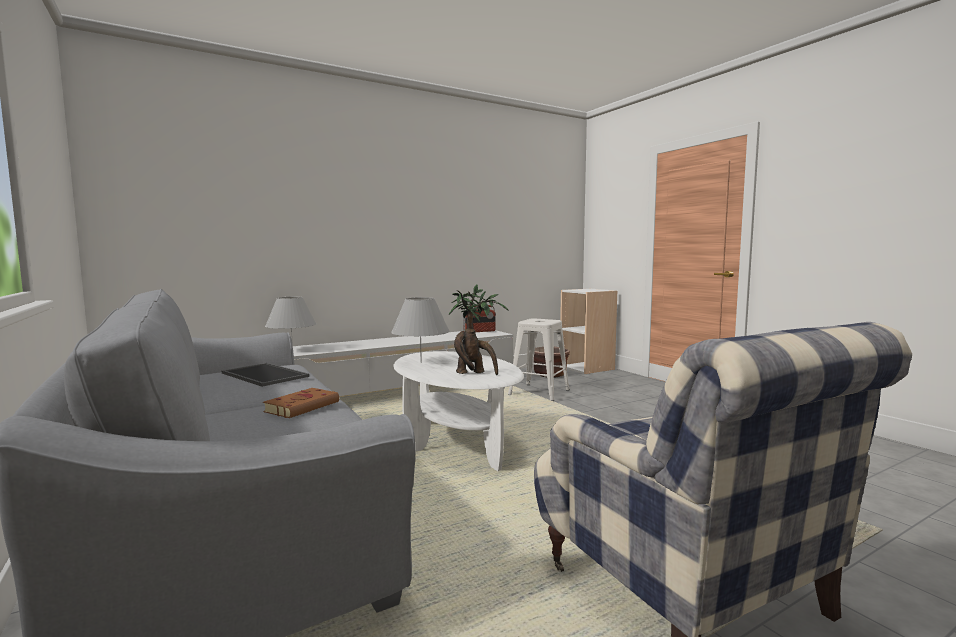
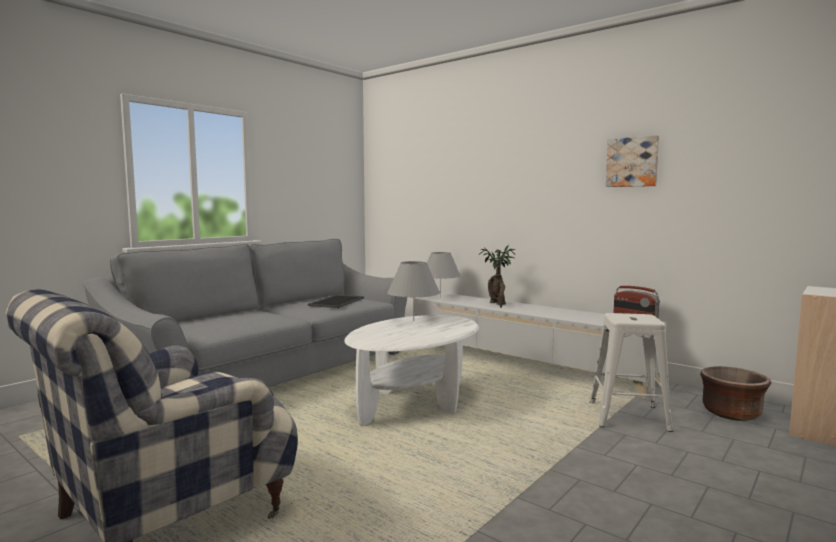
camera: 70 degrees right, 0 degrees up
(303, 406) = (265, 317): brown book -> none
(458, 207) = (632, 162): none -> picture
(474, 373) = (386, 336): potted plant -> potted plant (498, 304)

